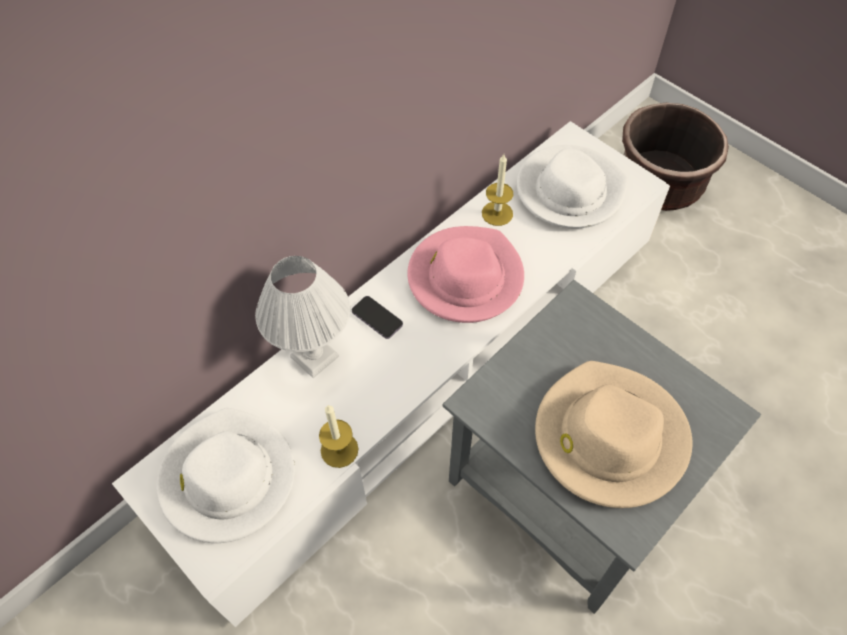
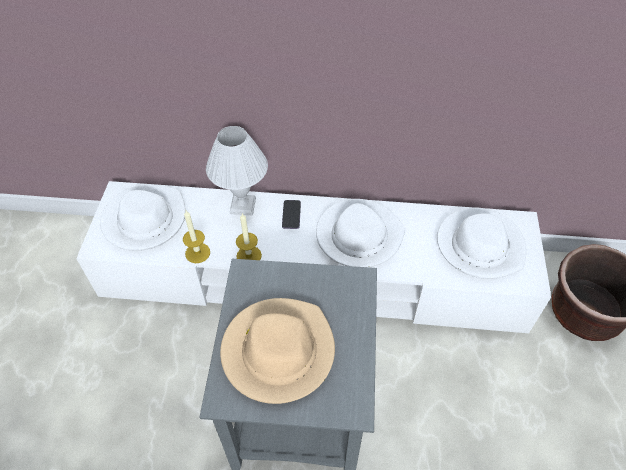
camera: 50 degrees right, 5 degrees down
(465, 277) = (358, 235): pink hat -> white hat
(497, 213) = (420, 221): candle -> candle (249, 256)

